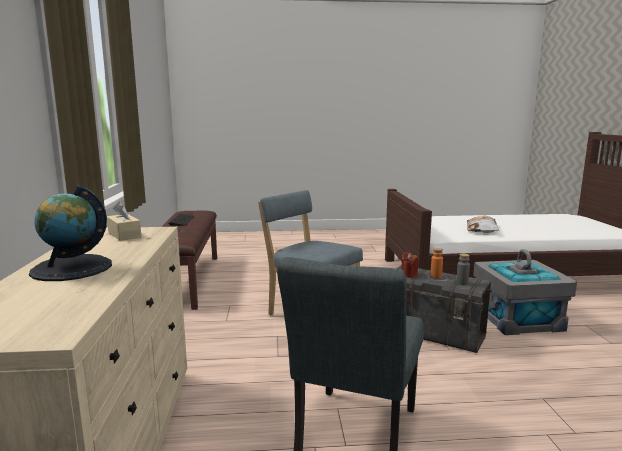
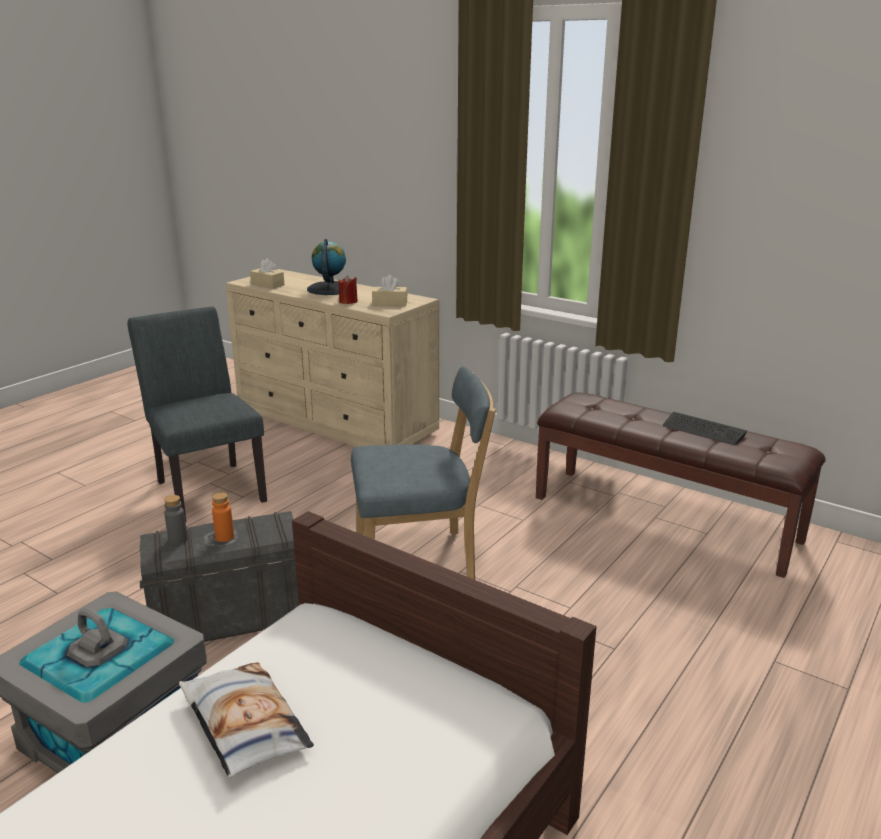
camera: 130 degrees right, 10 degrees up
(70, 308) = (267, 284): none -> beige tissue box
(408, 275) = (263, 522): red candle -> red candle (348, 302)

